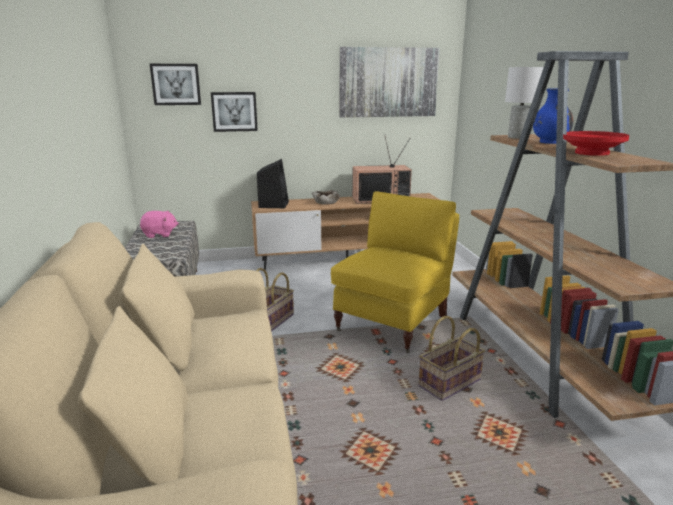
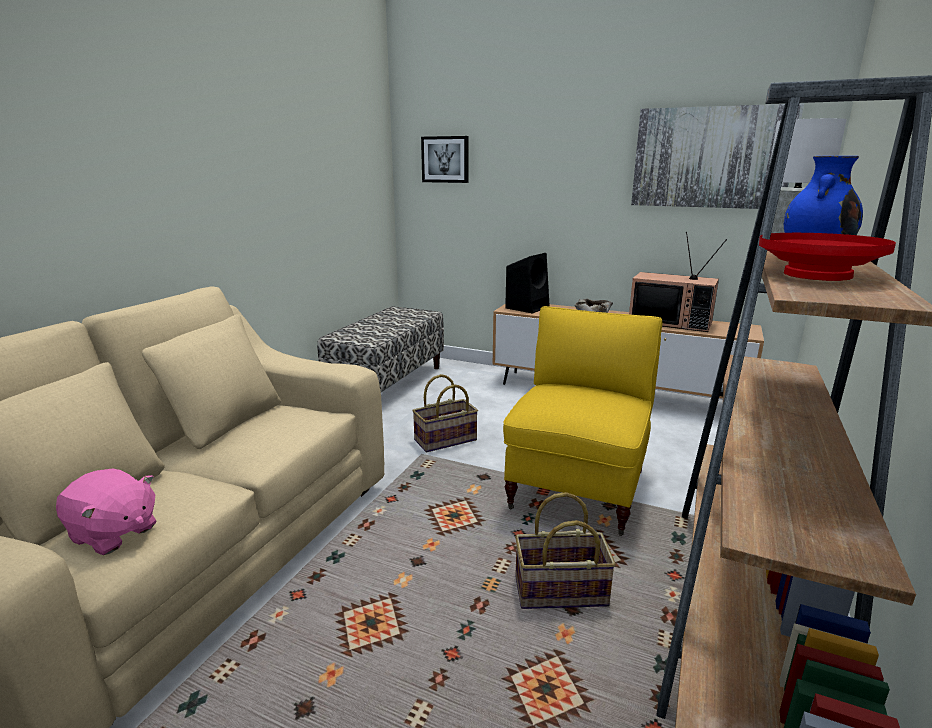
camera: 35 degrees right, 0 degrees up
(159, 234) = (390, 320): pink plush toy -> pink plush toy (113, 534)
(234, 111) = (502, 192): picture -> none
(393, 323) = (578, 488): yellow armchair -> yellow armchair turned 45 degrees counterclockwise

